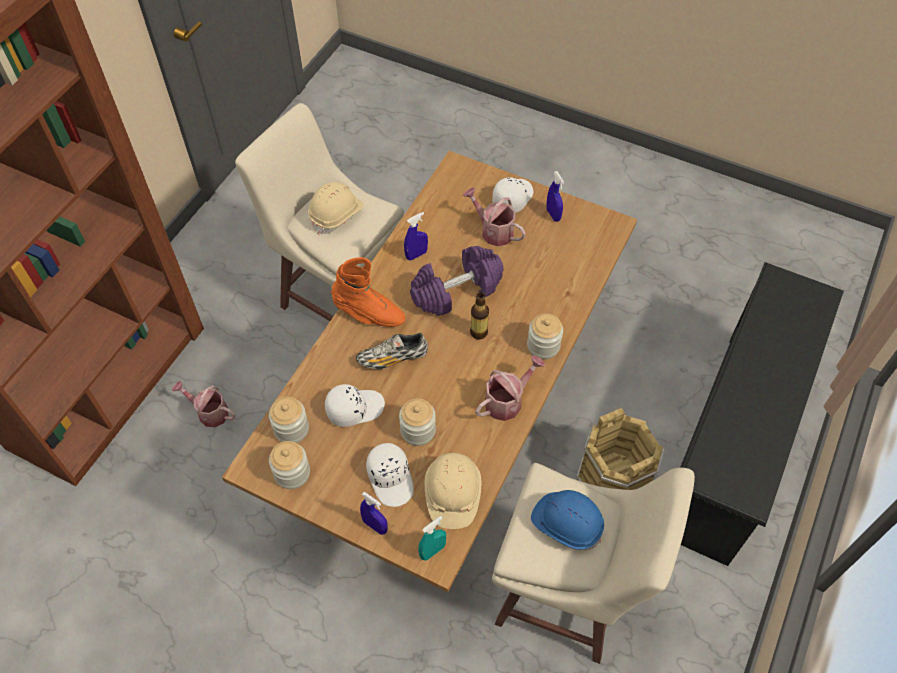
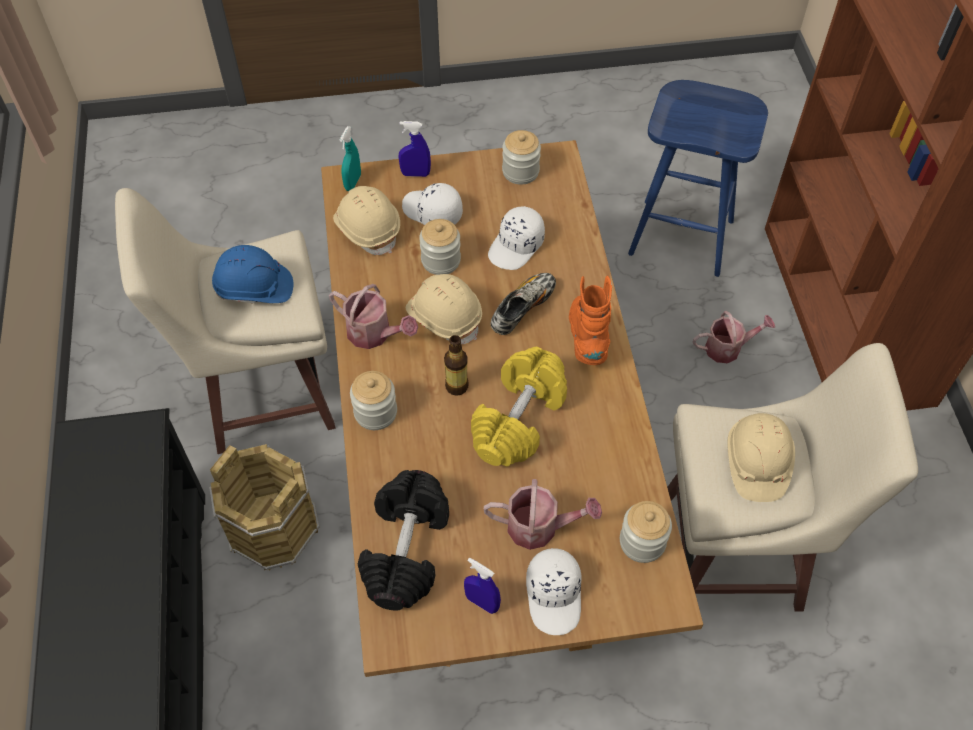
camera: 145 degrees right, 0 degrees up
(139, 521) = (683, 237): none -> blue stool
(291, 429) = (555, 200): jar -> jar (642, 542)
(369, 314) = (588, 338): orange boot -> orange boot turned 105 degrees clockwise
(416, 255) = (602, 436): blue spray bottle -> none
(450, 384) = (444, 317): none -> beige hard hat
(456, 290) = (519, 420): purple dumbbell -> yellow dumbbell
(507, 401) = (374, 334): watering can -> watering can turned 75 degrees counterclockwise
(577, 260) = (405, 549): none -> black dumbbell

